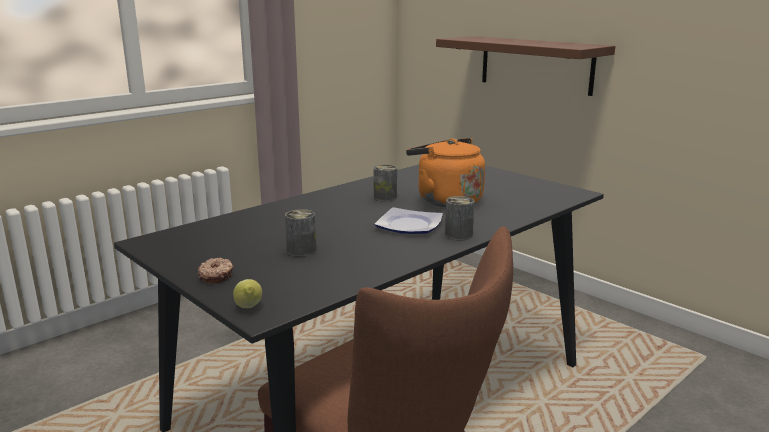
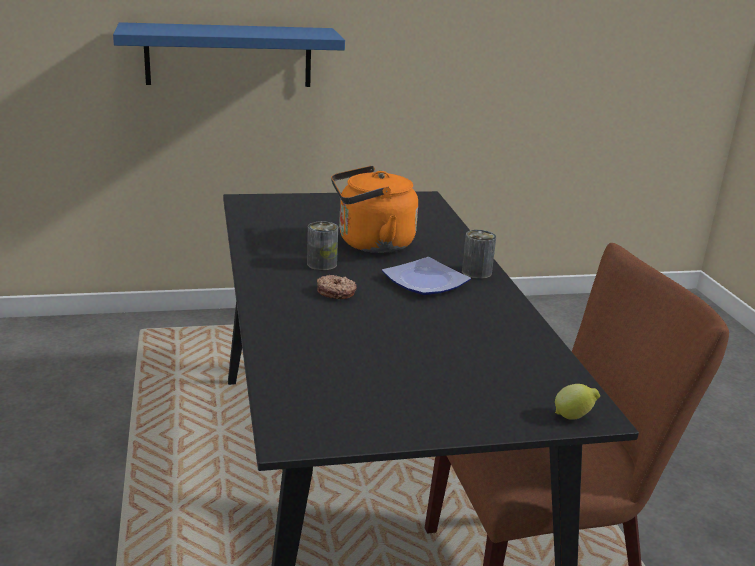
camera: 60 degrees left, 5 degrees up
(217, 276) = (468, 414): donut -> donut (336, 292)
(301, 251) = (439, 350): can -> none
(535, 64) = (229, 55): brown shelf -> blue shelf

